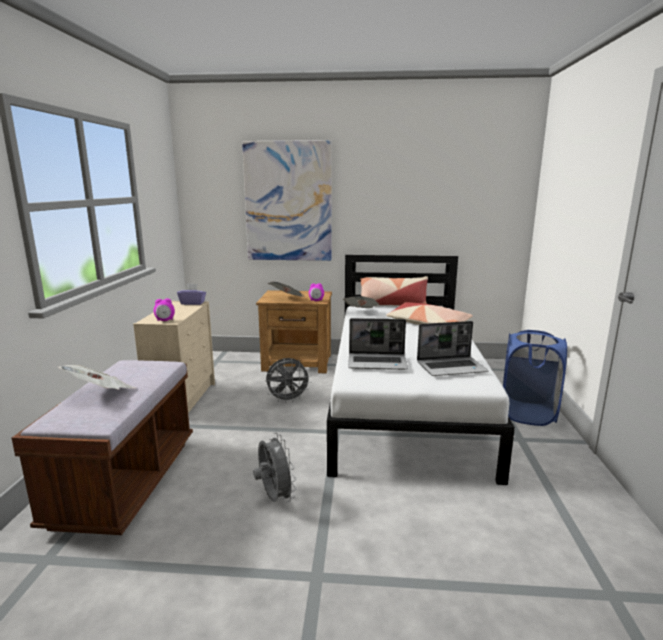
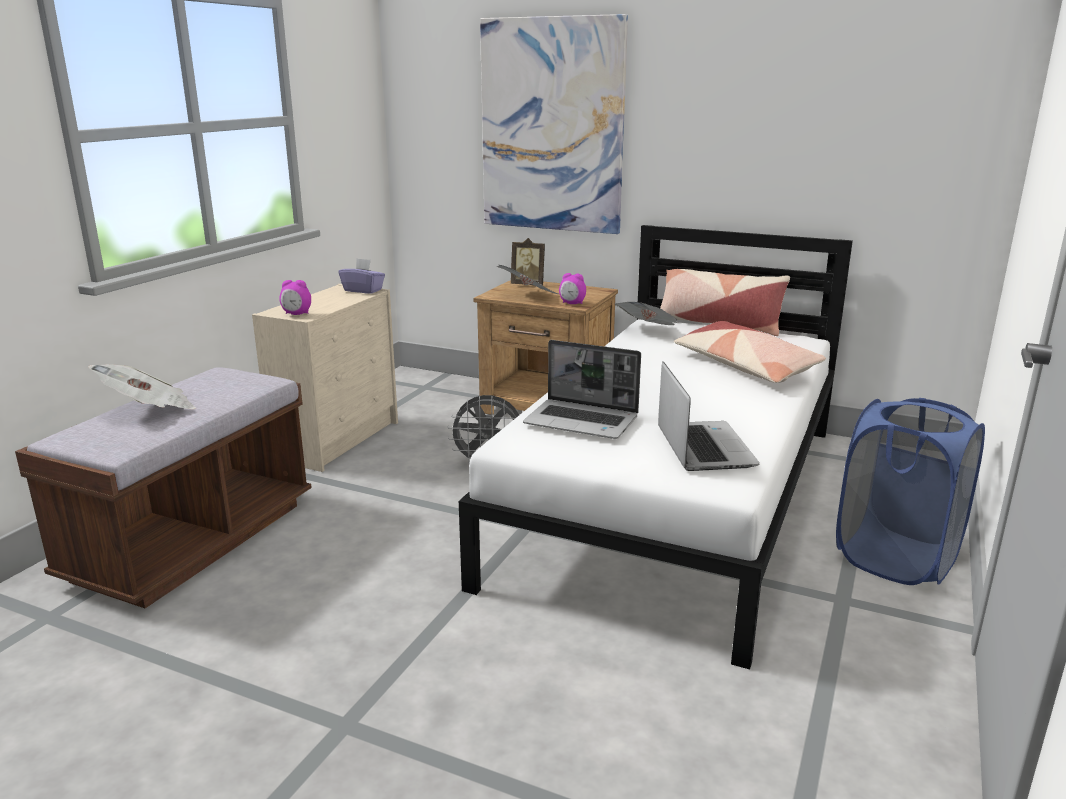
camera: 20 degrees right, 5 degrees up
(274, 498) = (365, 605): grey fan -> none
(280, 293) = (528, 285): none -> picture frame
(452, 367) = (702, 447): laptop -> laptop turned 105 degrees counterclockwise

